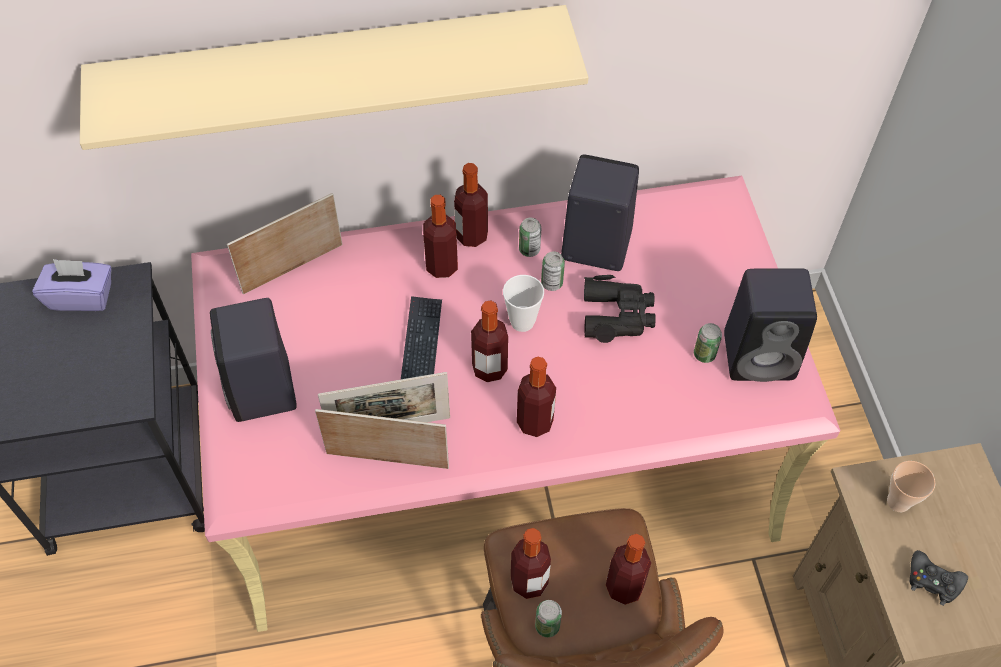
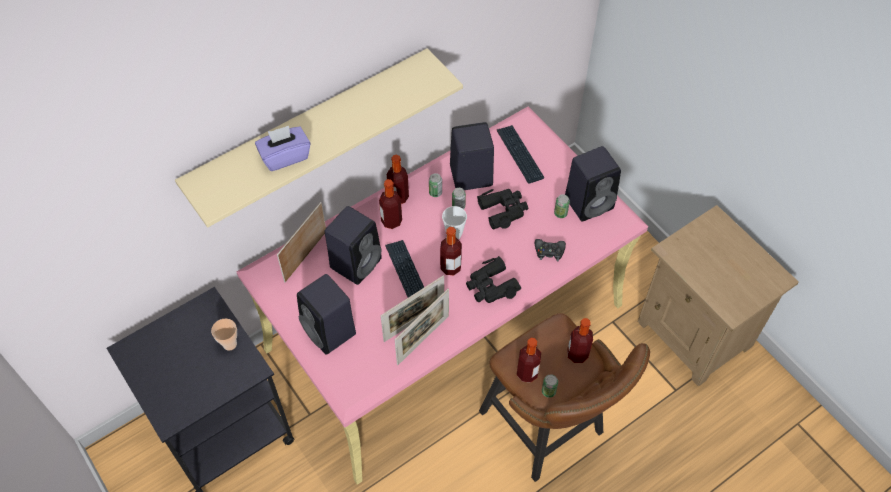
camera: 25 degrees left, 0 degrees up
(81, 296) = (185, 323): purple tissue box -> purple tissue box (285, 156)
(358, 305) = (356, 262): none -> black speaker
(387, 460) = (423, 340): picture frame -> picture frame turned 150 degrees clockwise
(535, 422) = (491, 286): bottle -> black binoculars
(688, 241) = (519, 154): none -> keyboard
(898, 501) = (692, 251): cup -> cup (229, 344)
(933, 581) = (727, 284): black game controller -> black game controller (549, 251)

